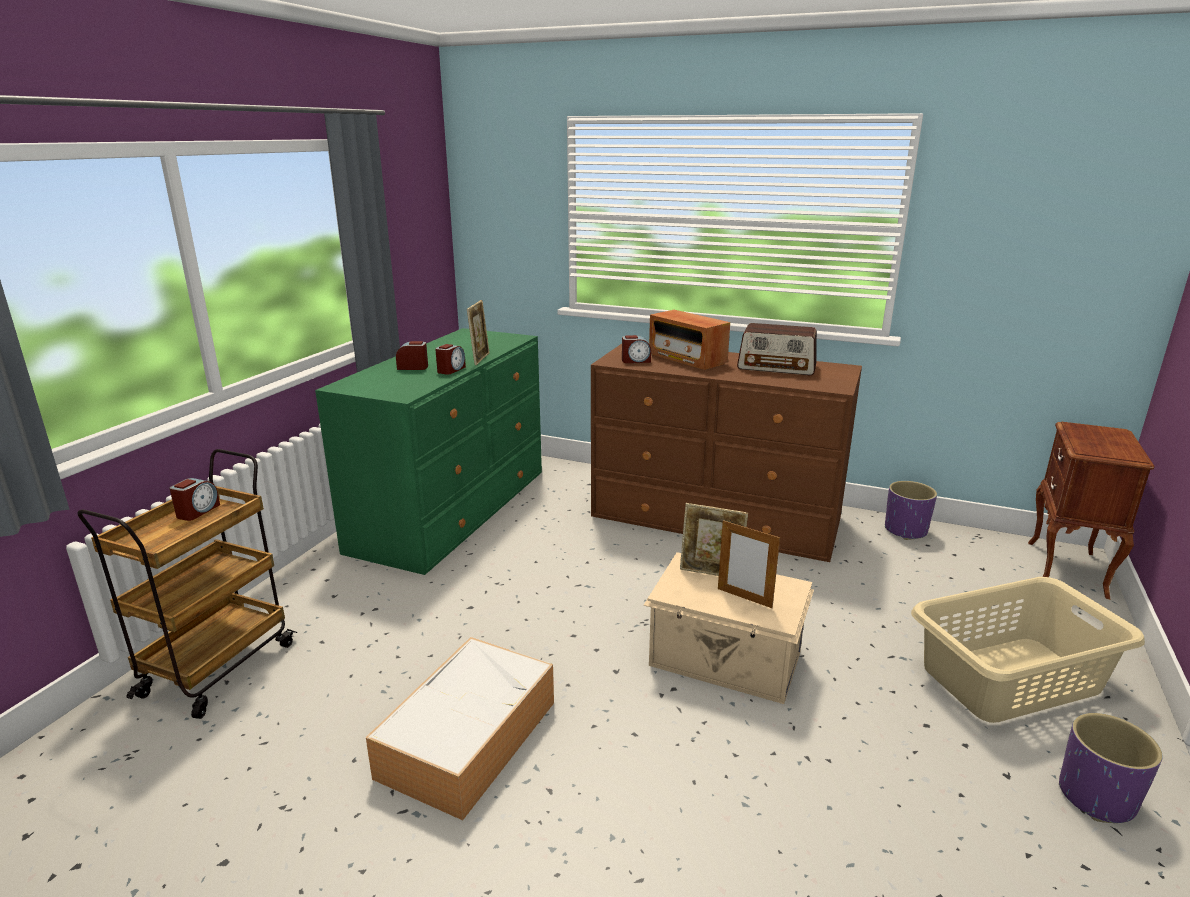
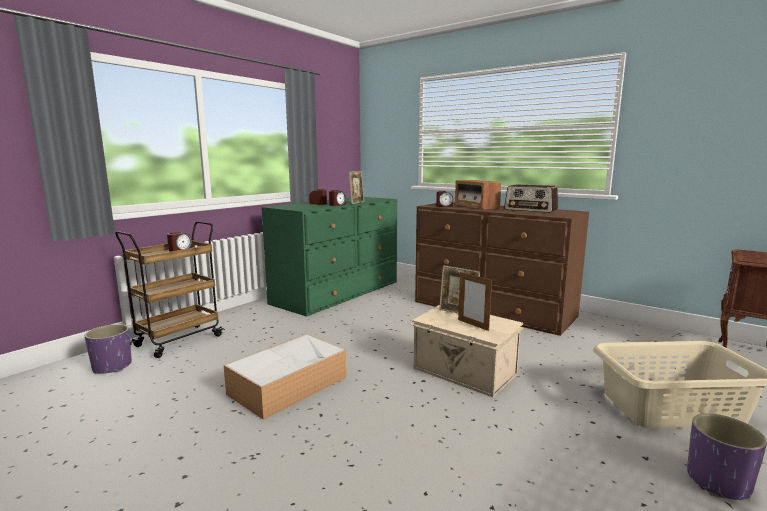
camera: 15 degrees right, 10 degrees down
(906, 530) = (623, 326): purple planter -> purple planter (112, 367)

